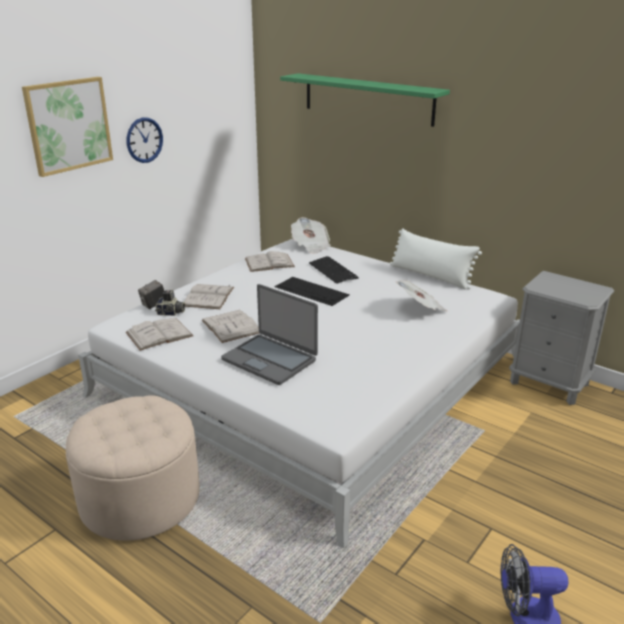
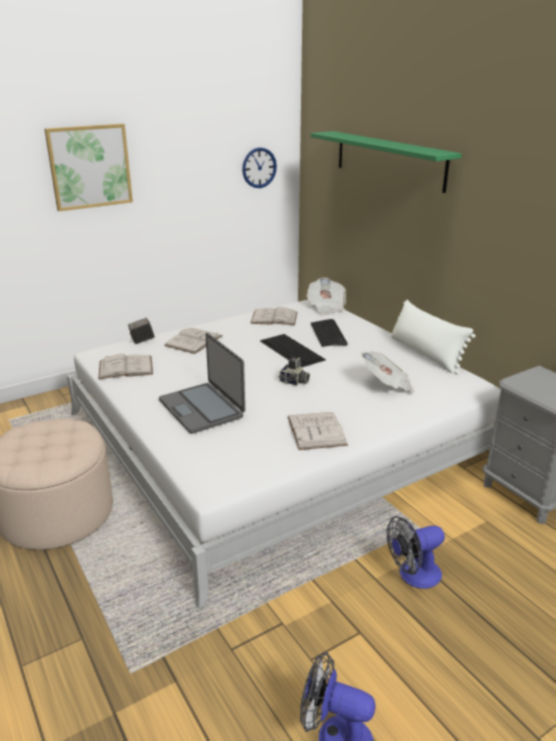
camera: 20 degrees right, 0 degrees up
(144, 140) = (169, 186): wall clock -> wall clock (259, 168)
(171, 313) = (150, 350): camera -> camera (294, 382)
(231, 326) = (191, 371): white book -> white book (316, 430)
(503, 470) = (413, 575): none -> fan

